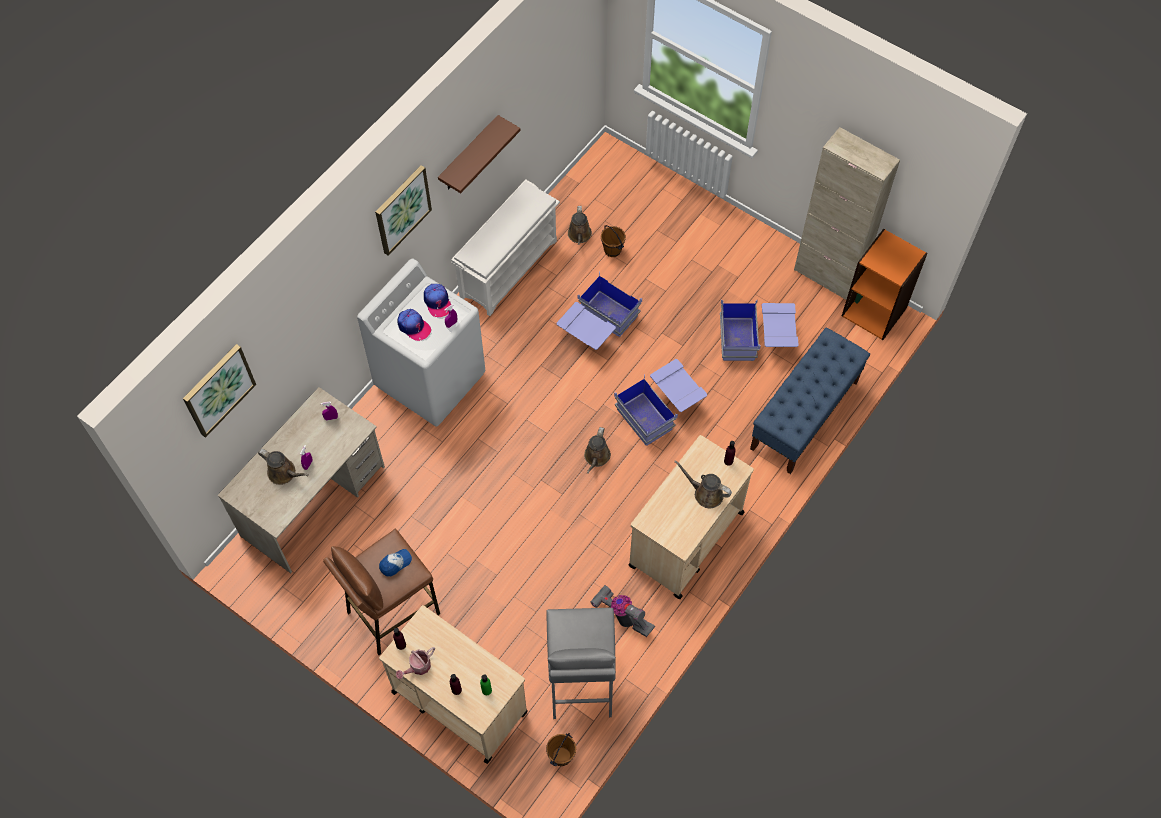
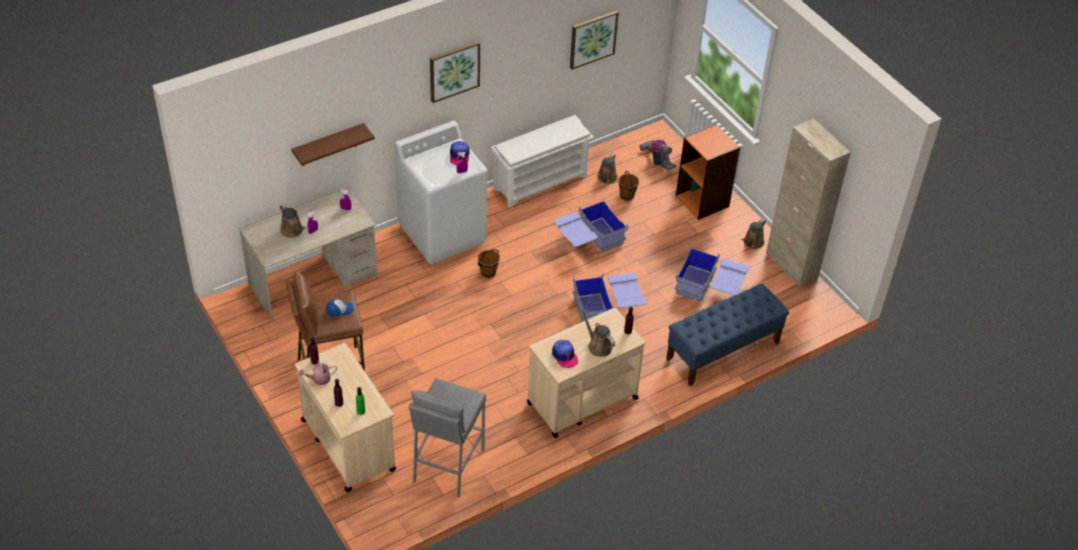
camera: 20 degrees right, 15 degrees down
(218, 389) = (263, 130): picture -> picture (592, 39)
(413, 326) = (433, 165): cap -> cap (564, 356)
(469, 155) = (524, 59): brown shelf -> brown shelf (328, 145)
(561, 756) = (405, 509): brown bucket -> brown bucket (488, 273)
(596, 457) = (541, 324): brown watering can -> brown watering can (752, 243)
(622, 615) = (504, 433): vacuum cleaner -> vacuum cleaner (657, 161)
(874, 311) = (818, 301): orange bookcase -> orange bookcase (702, 201)

